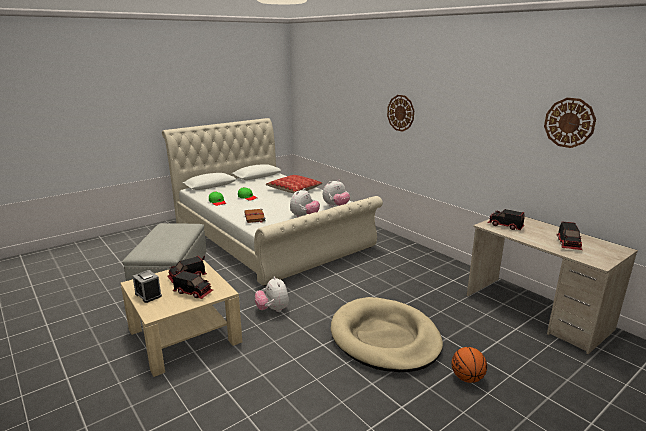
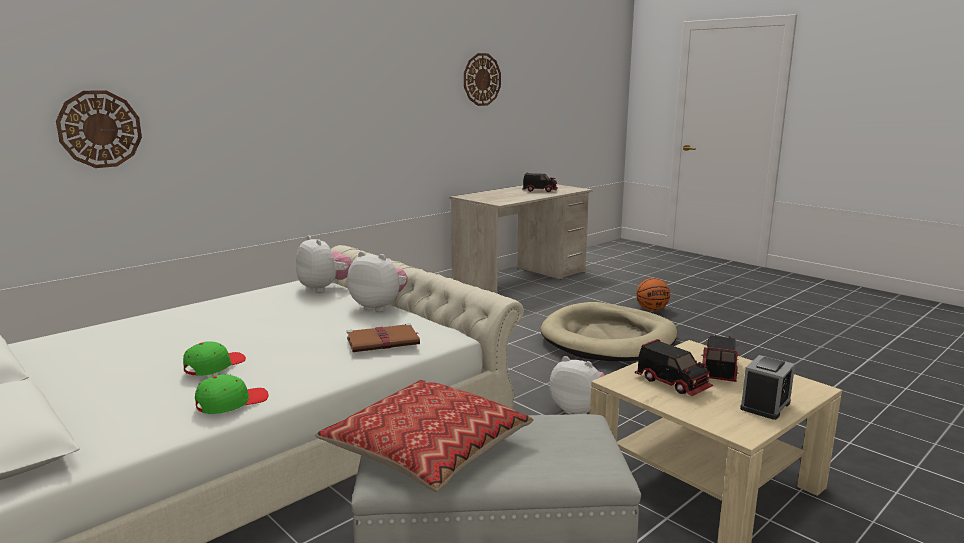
camera: 95 degrees left, 5 degrees down
(273, 310) = (578, 410): plush toy -> plush toy turned 120 degrees counterclockwise
(294, 189) = (177, 324): pillow -> pillow (427, 448)
(400, 113) = (264, 103): wall clock -> wall clock (100, 129)
(505, 226) = (499, 199): toy truck -> none

